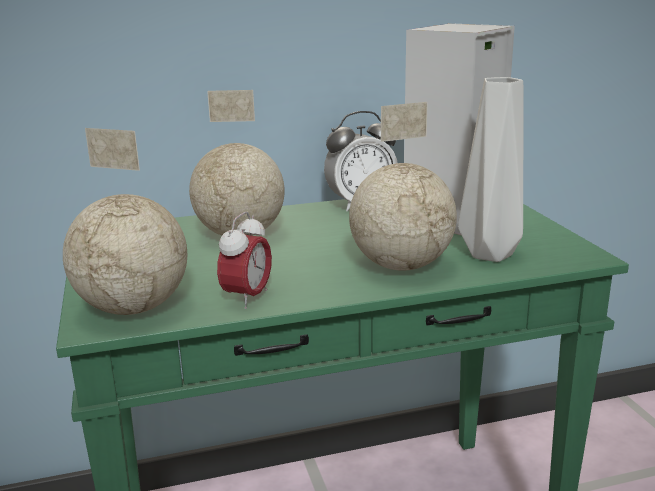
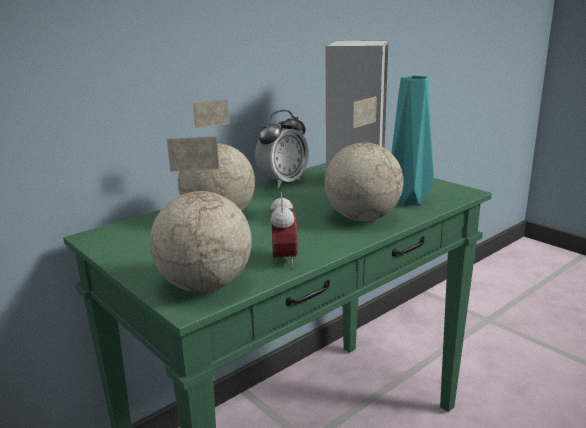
camera: 25 degrees left, 0 degrees up
(492, 254) = (409, 200): grey vase -> turquoise vase

